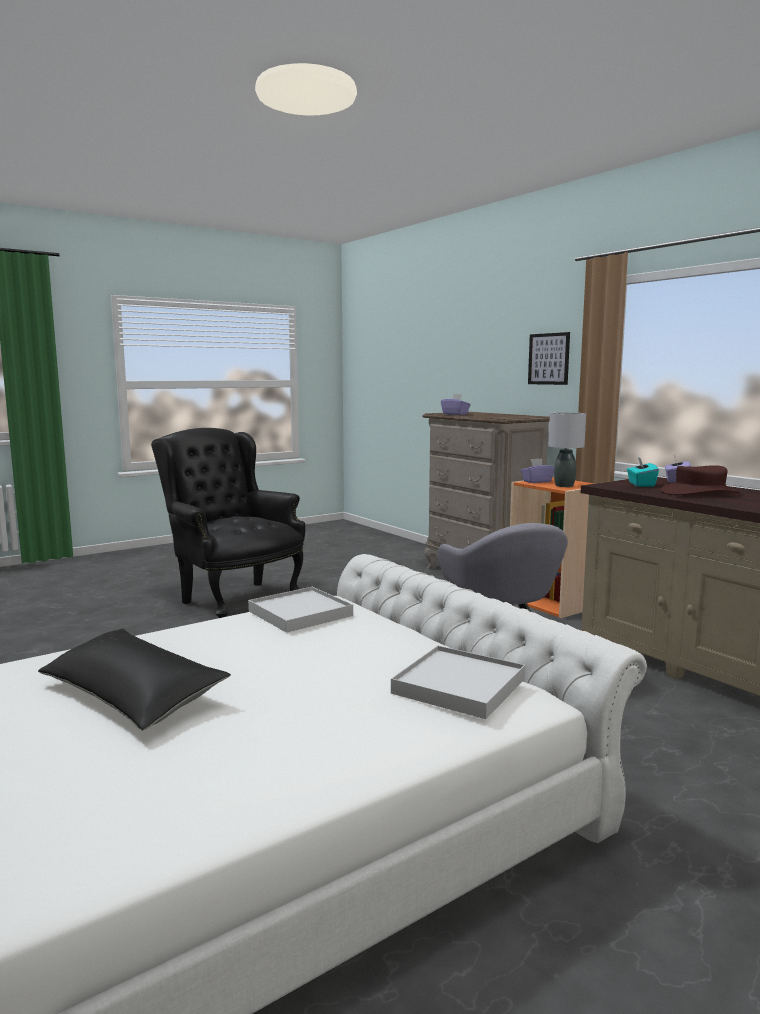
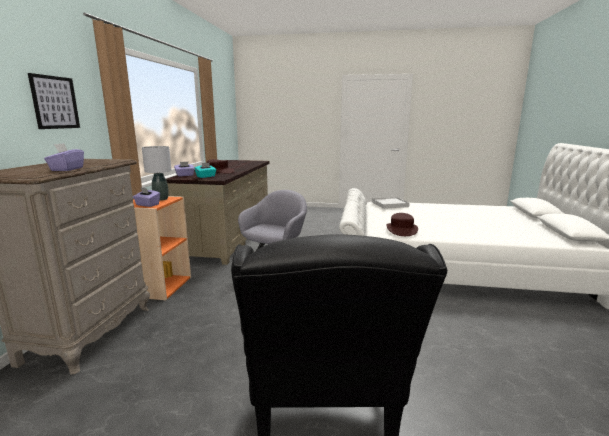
camera: 135 degrees left, 5 degrees up
(132, 695) = (483, 223): black pillow -> none
(300, 613) = (401, 230): white tray -> brown hat

